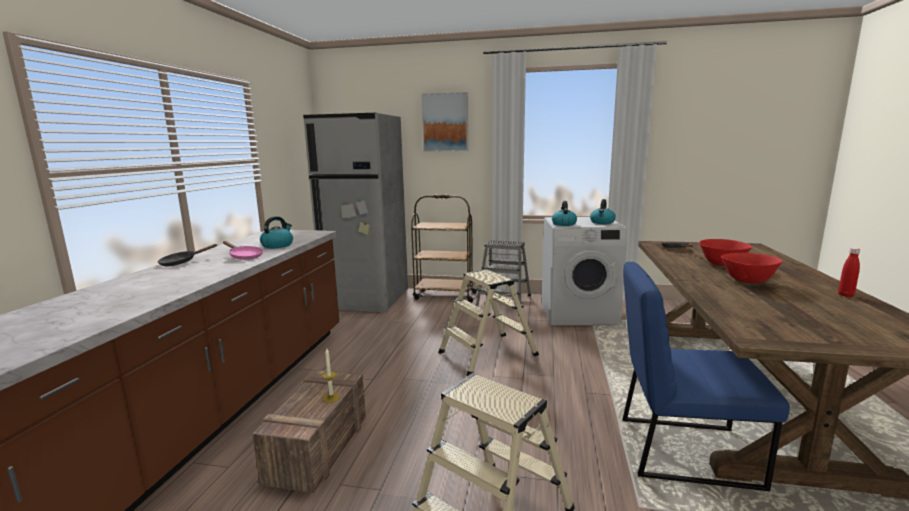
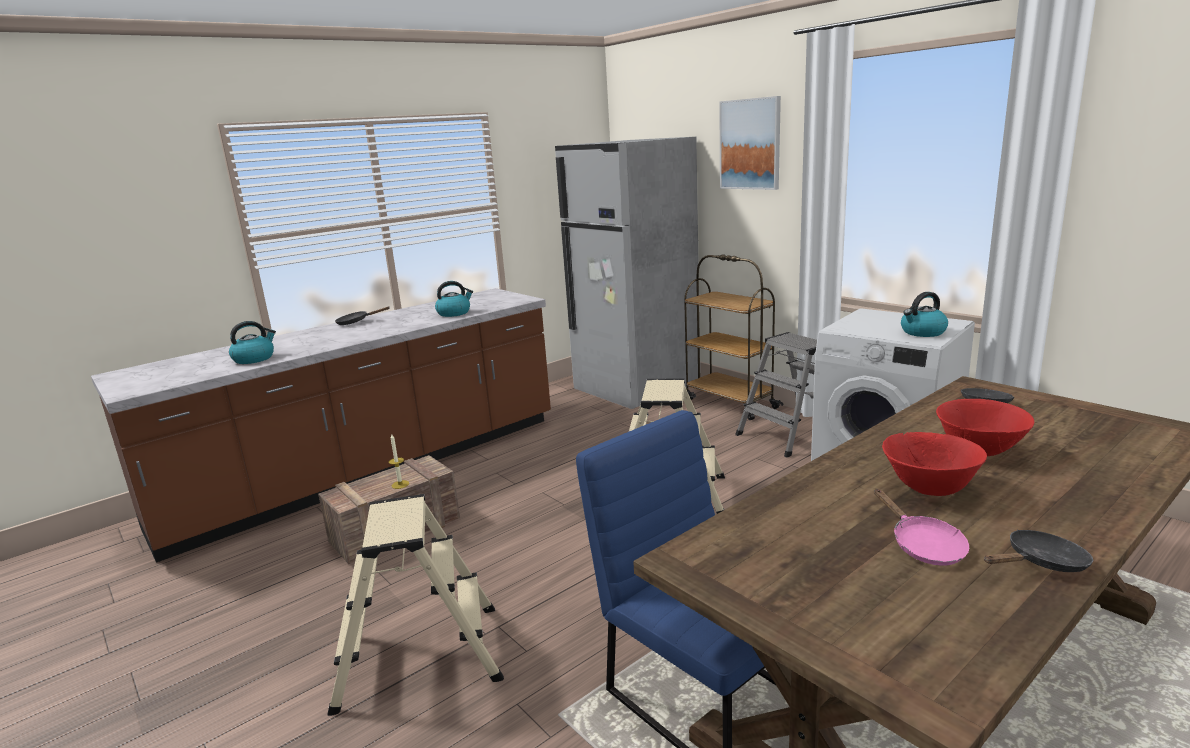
camera: 40 degrees right, 5 degrees up
(244, 256) = (404, 323): pink frying pan -> pink frying pan (922, 545)
(563, 224) = (850, 326): kettle -> kettle (254, 358)
(845, 295) = (1041, 563): red bottle -> black frying pan

